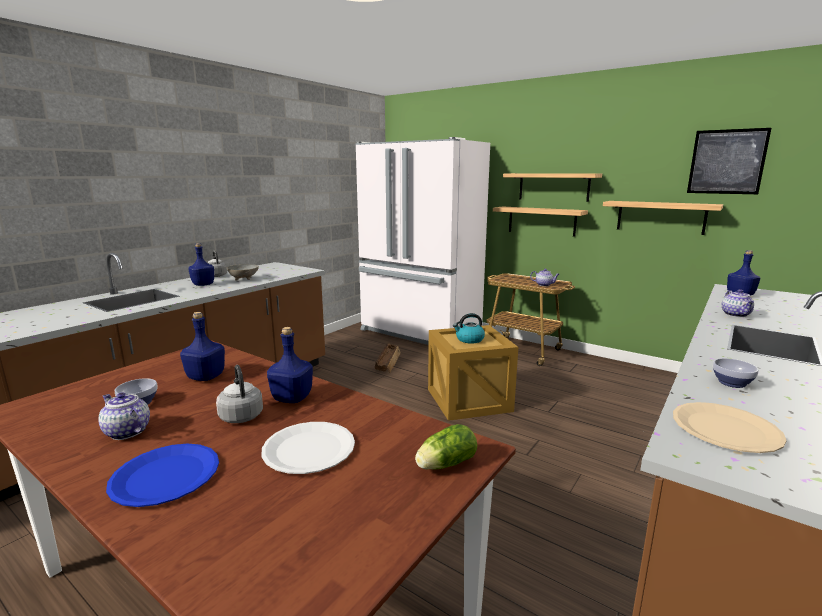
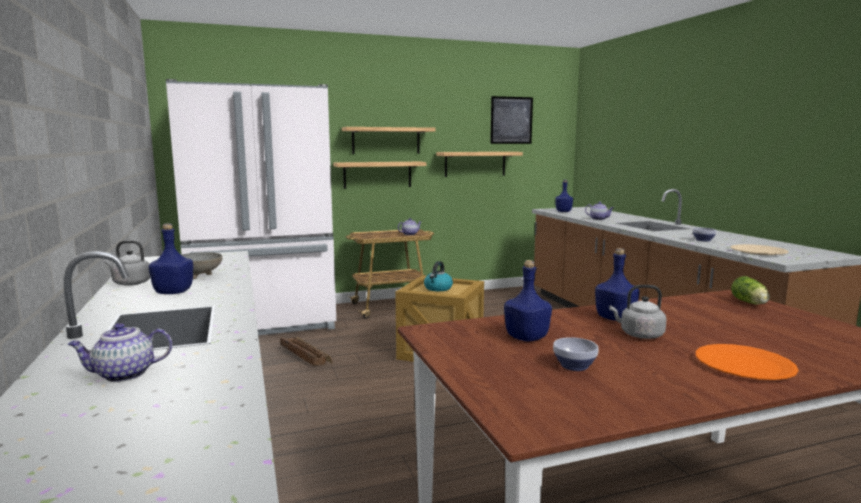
camera: 55 degrees left, 5 degrees down
(126, 432) = (646, 373): teapot -> teapot (123, 375)
(166, 476) = (744, 364): blue plate -> orange plate
(309, 449) = (716, 325): white plate -> none

